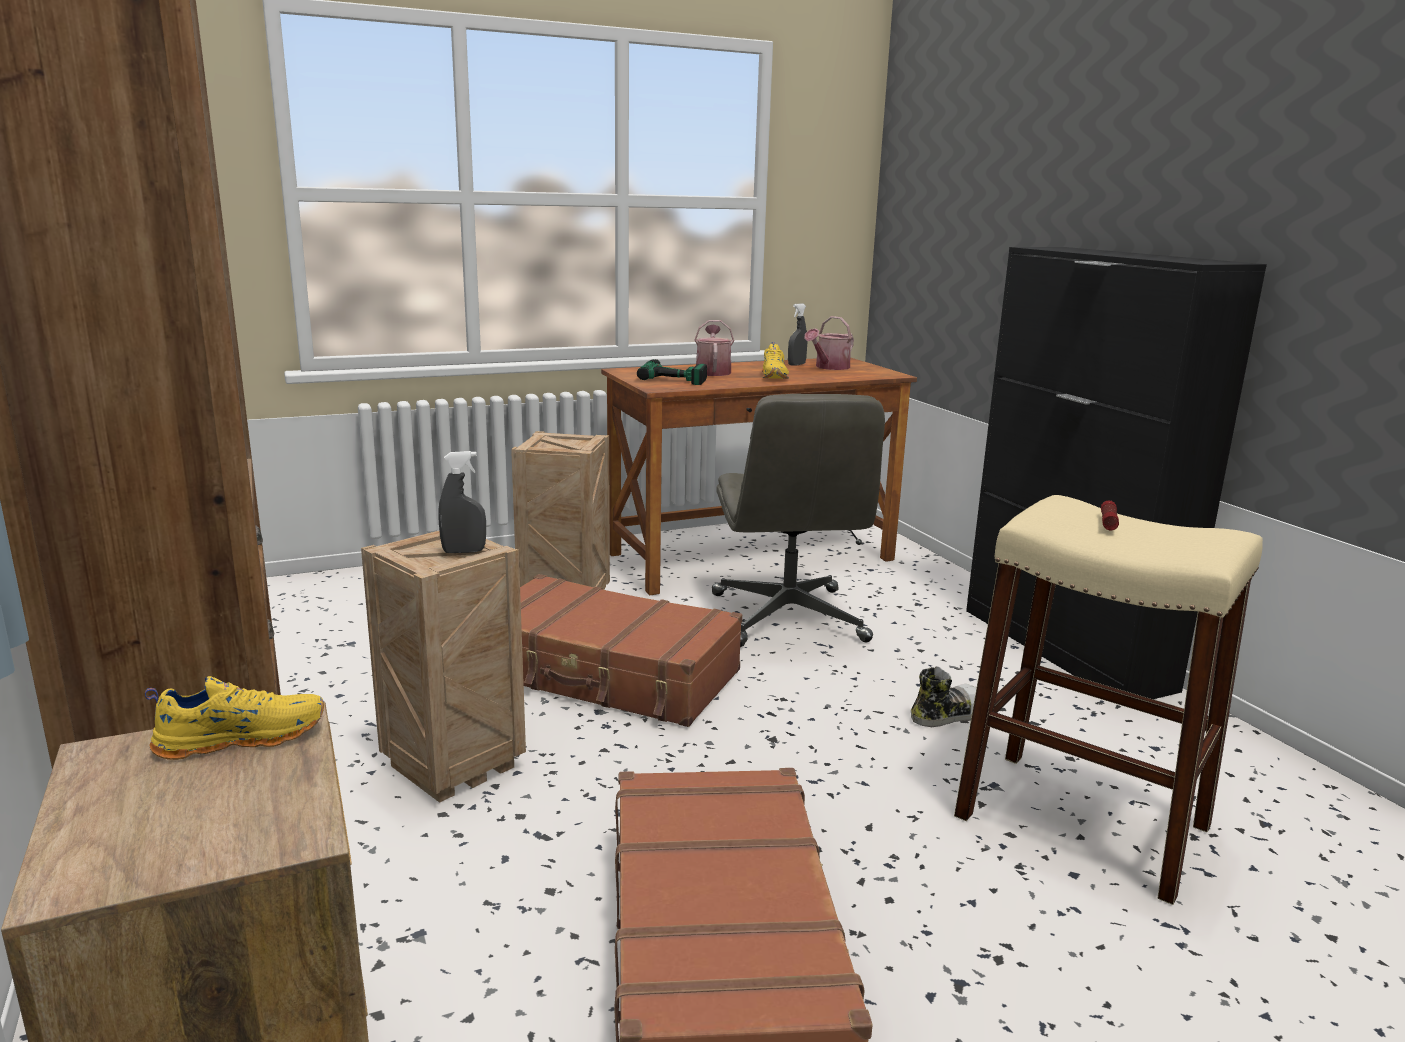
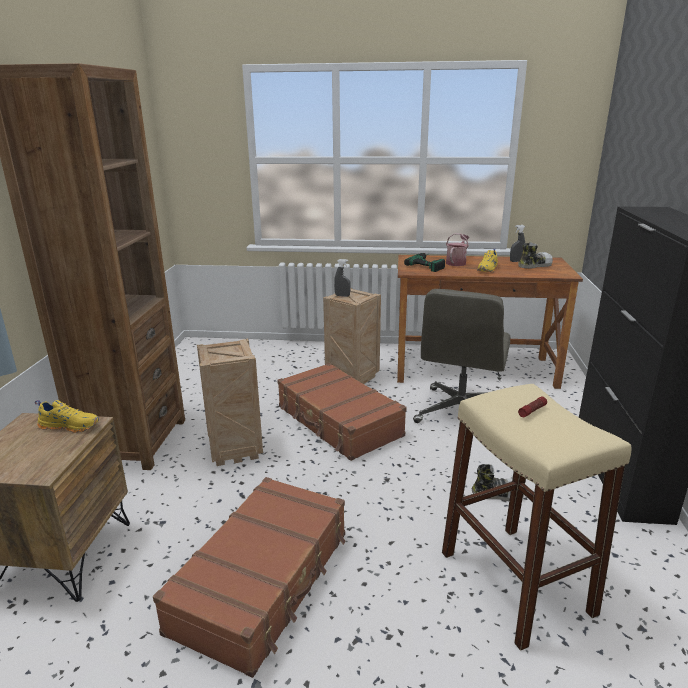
camera: 30 degrees right, 5 degrees up
(464, 551) = (232, 355): grey spray bottle -> grey spray bottle (342, 296)
(829, 367) = (534, 265): watering can -> shoe

